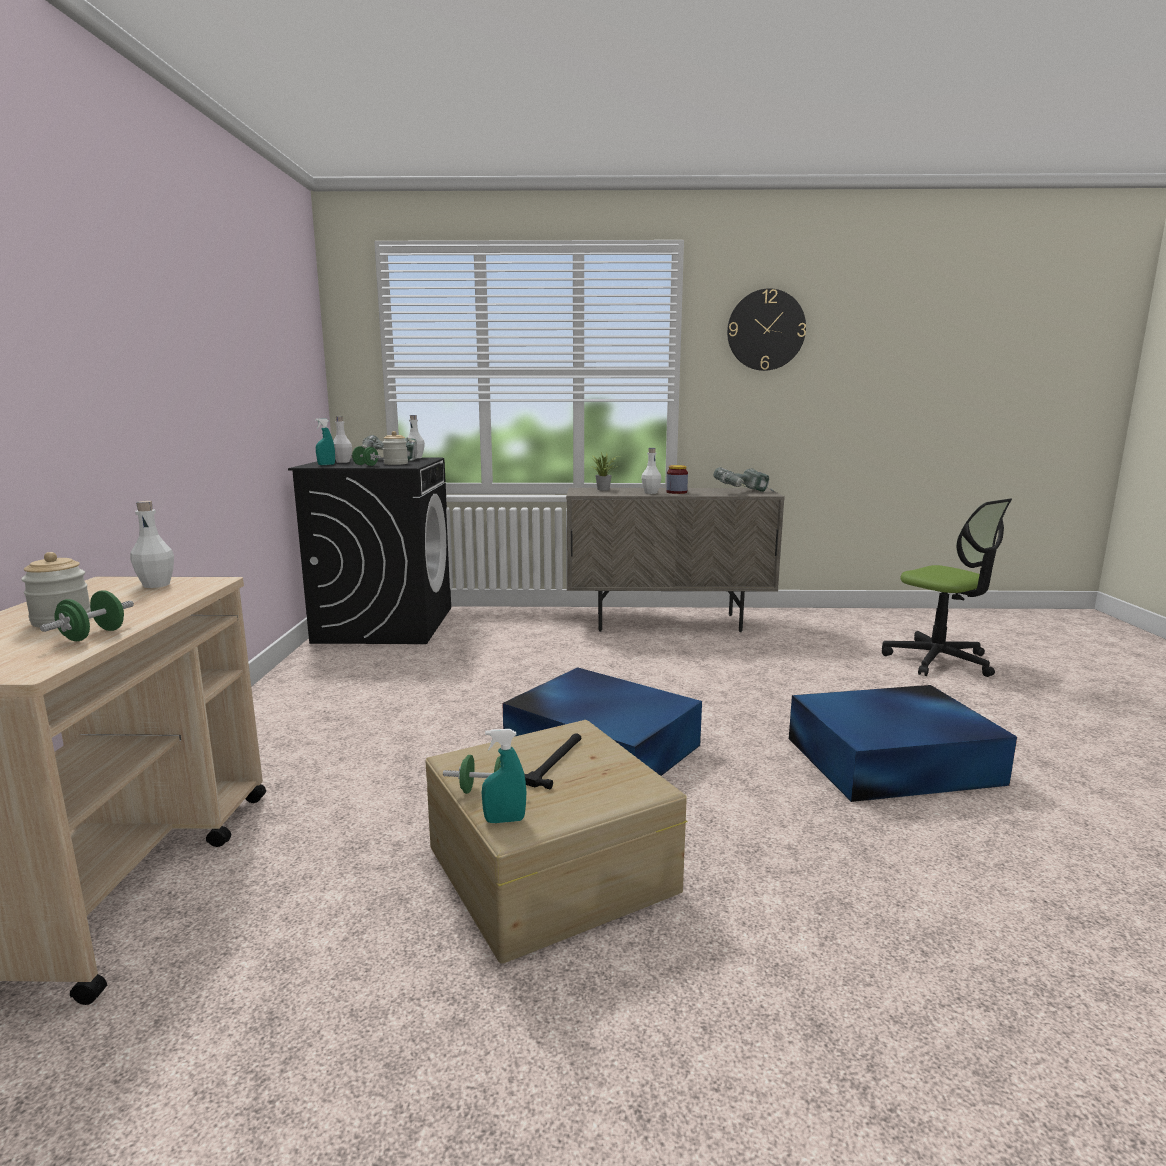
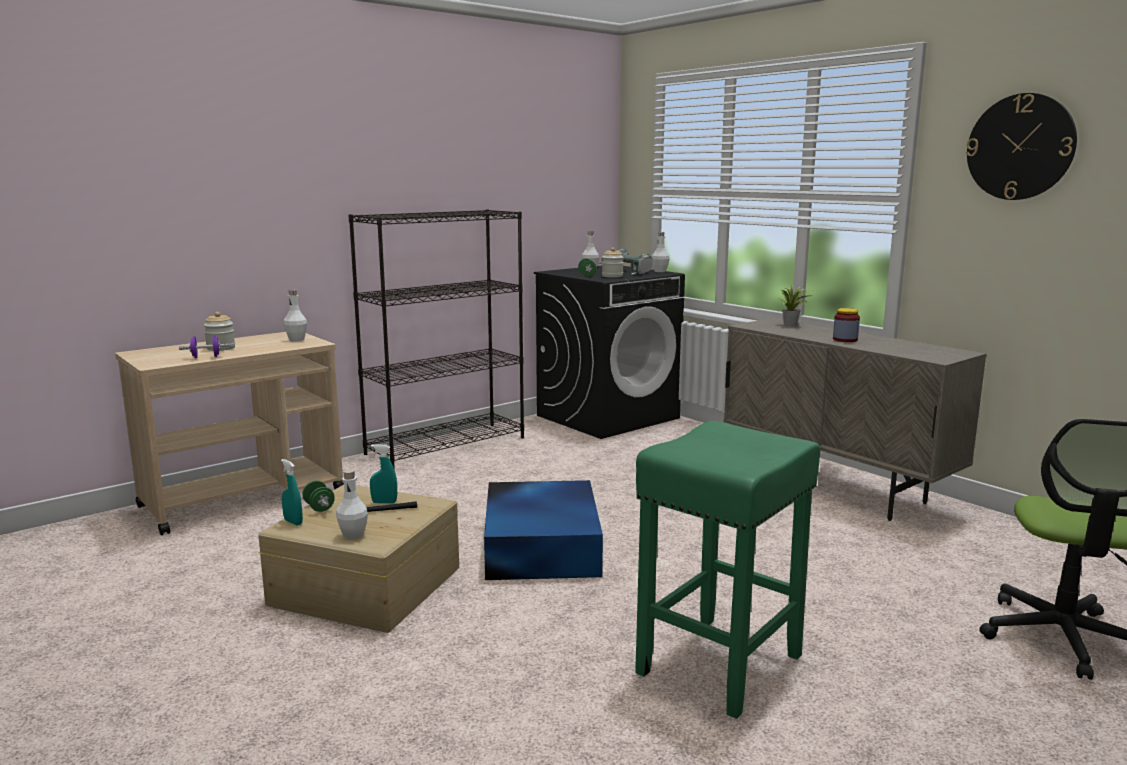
camera: 50 degrees right, 0 degrees up
(93, 635) = (206, 357): green dumbbell -> purple dumbbell
(276, 702) = (446, 445): none -> black bookcase
(326, 464) = (567, 271): turquoise spray bottle -> turquoise spray bottle (384, 502)
(651, 493) = (816, 336): white bottle -> white bottle (353, 535)
(744, 492) = (919, 353): power drill -> none
(895, 761) = (718, 665): blue storage box -> green stool

